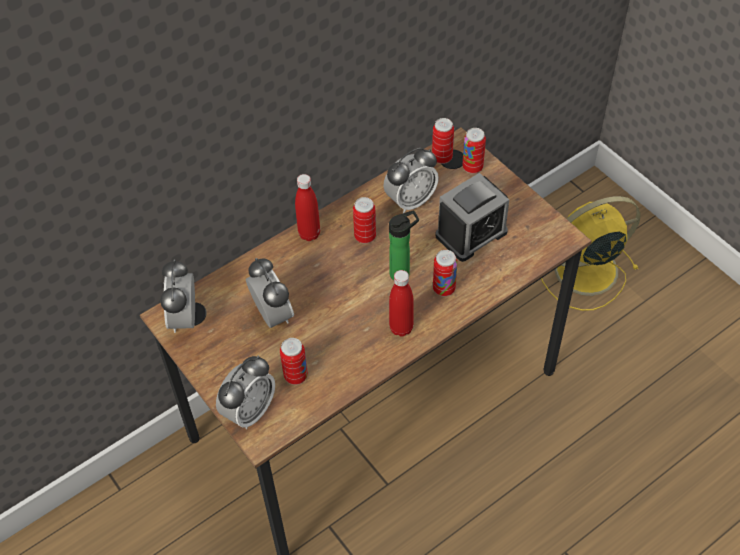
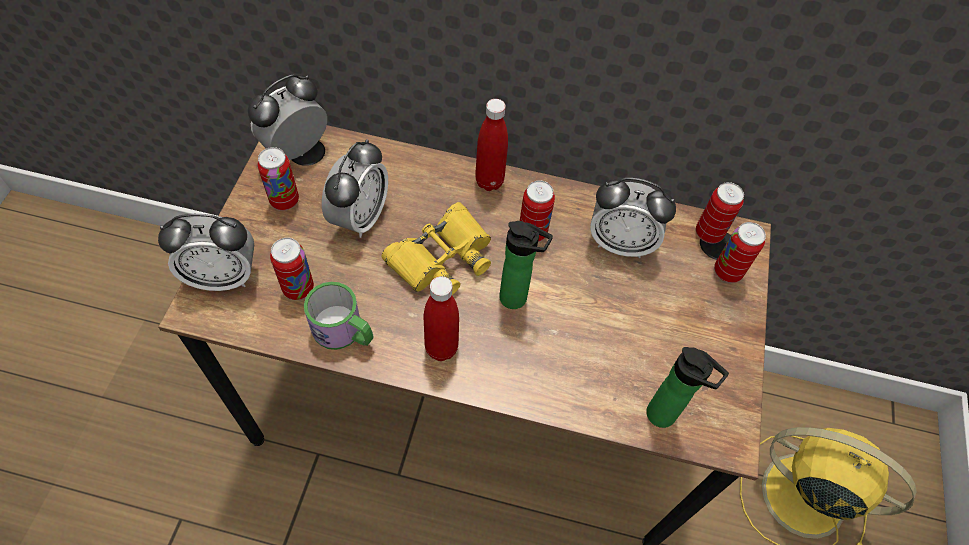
camera: 45 degrees right, 5 degrees up
(341, 291) = (442, 257): none -> yellow binoculars
(348, 369) = (344, 332): none -> mug
(444, 289) = (532, 356): can -> can (284, 201)
(471, 234) = (635, 333): alarm clock -> none
(529, 255) = (665, 417): none -> bottle

